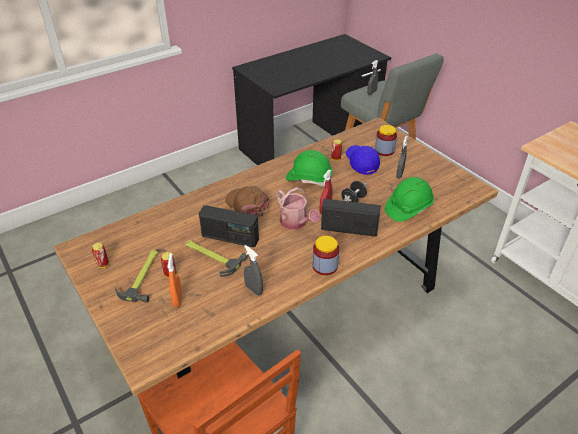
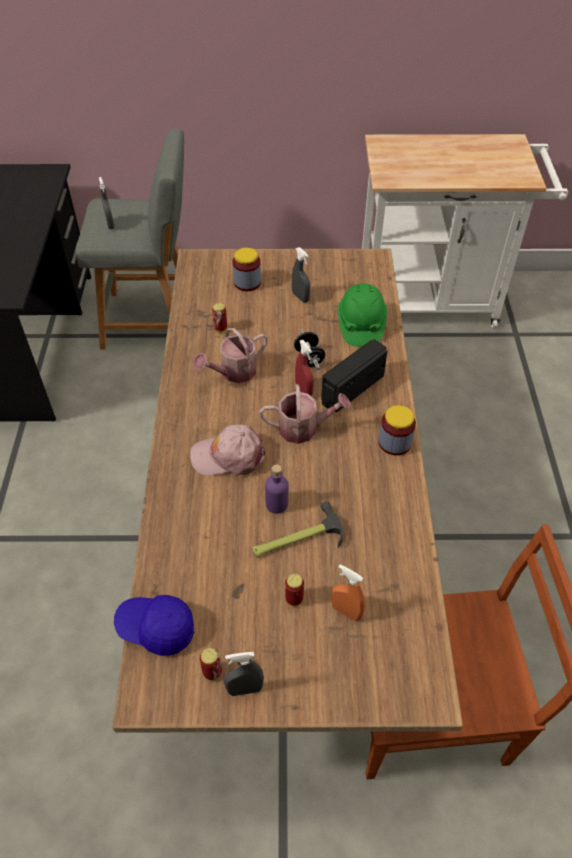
camera: 55 degrees left, 10 degrees up
(143, 276) = (274, 632): hammer -> none
(230, 238) = (276, 504): radio -> purple bottle
(247, 205) = (228, 456): brown cap -> pink cap
(253, 290) = (384, 526): grey spray bottle -> grey spray bottle (245, 689)
(309, 178) = (234, 372): green hard hat -> watering can
(361, 163) = (251, 314): blue cap -> blue cap (156, 628)

